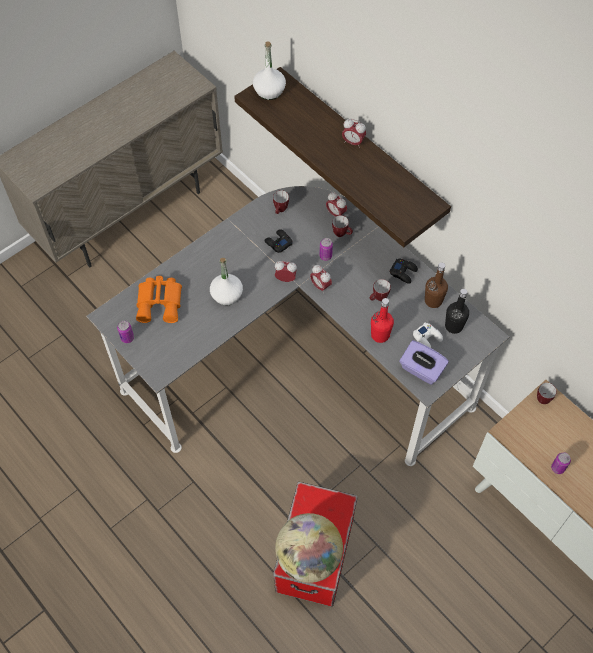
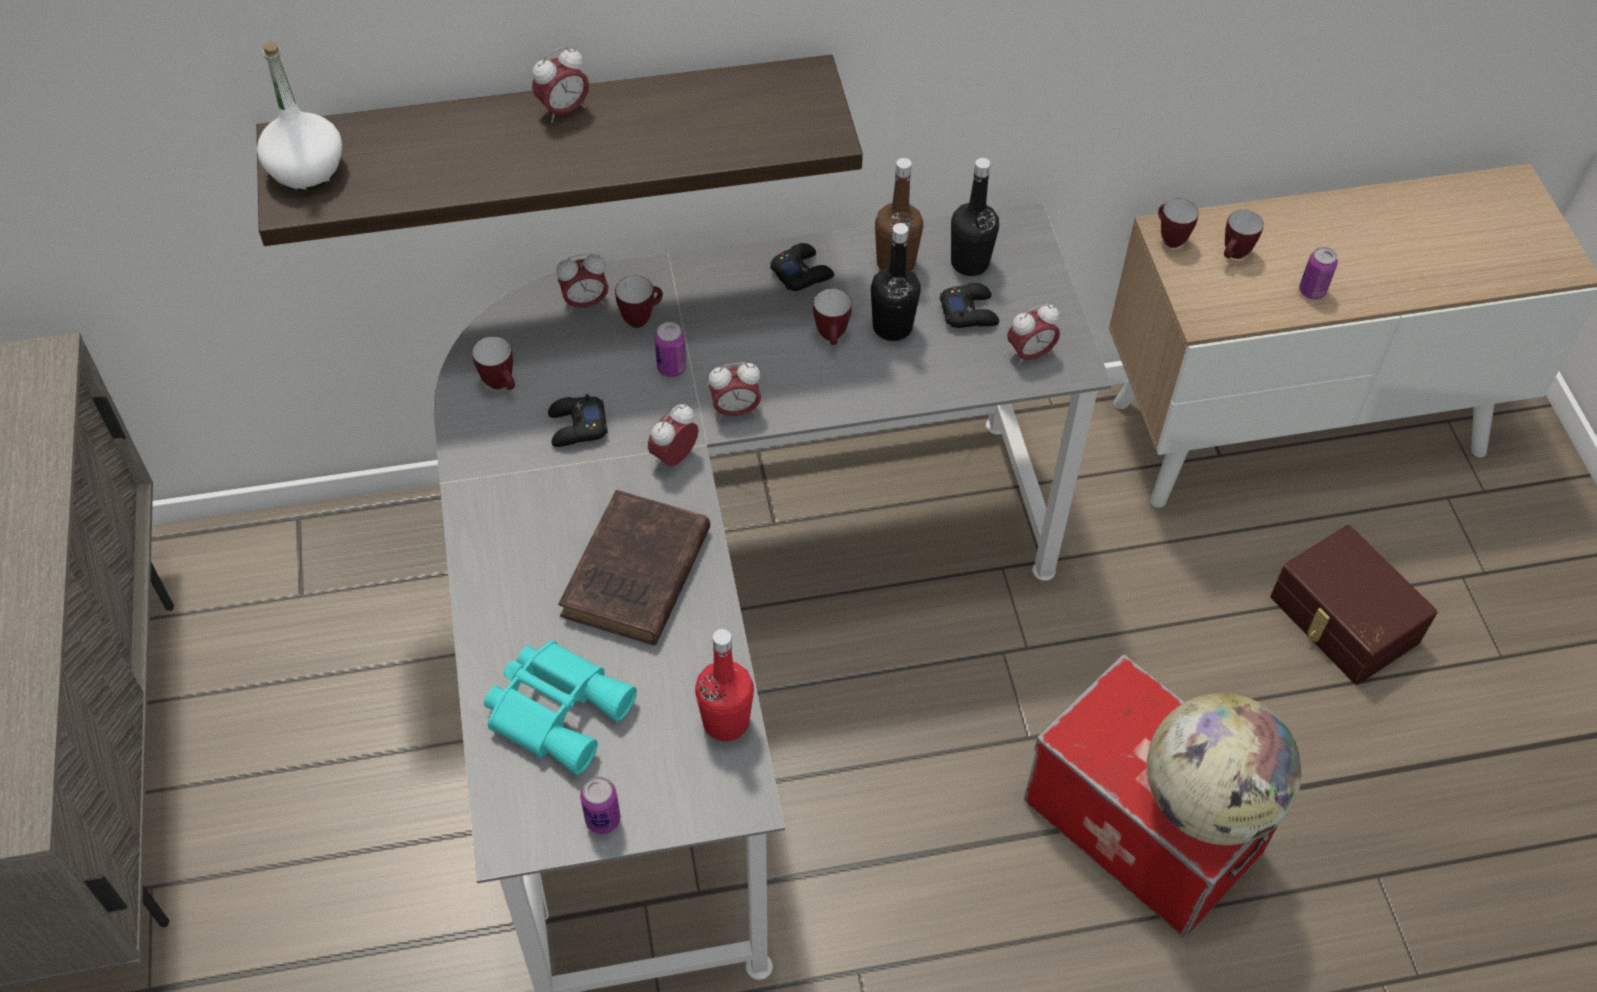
camera: 60 degrees left, 5 degrees down
(161, 302) = (558, 708): orange binoculars -> turquoise binoculars
(226, 295) = (634, 577): white bottle -> brown book
(380, 335) = (914, 376): red bottle -> red bottle (726, 721)
(399, 316) = (892, 327): none -> black bottle
(421, 370) = (1030, 354): purple tissue box -> alarm clock
(427, 338) = (969, 312): white game controller -> black game controller
(469, 593) = (1342, 621): none -> brown storage box
(553, 428) = (1234, 256): none -> mug

